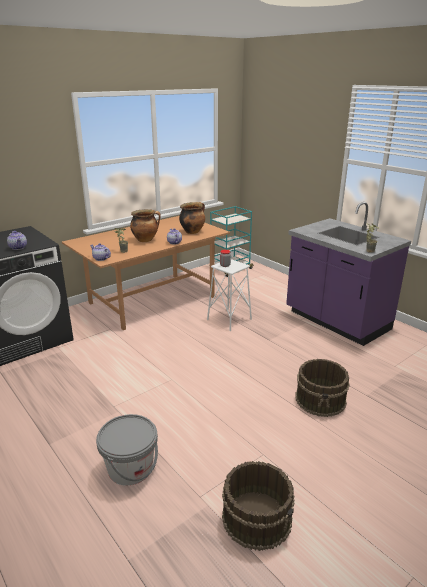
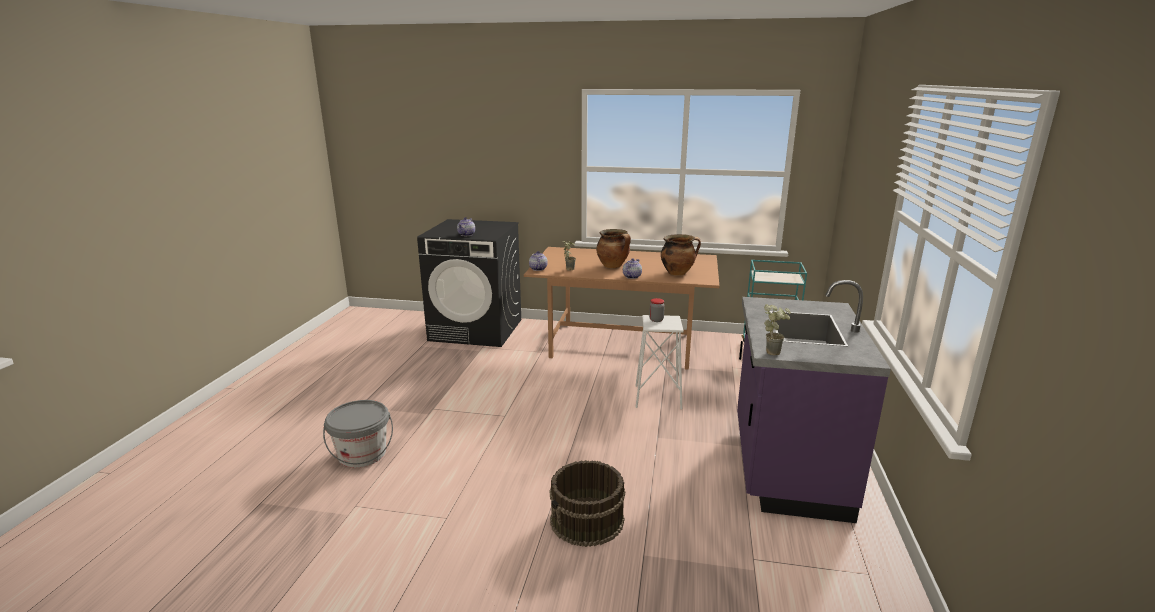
camera: 50 degrees right, 5 degrees down
(257, 518) = (352, 551): brown bucket -> none

